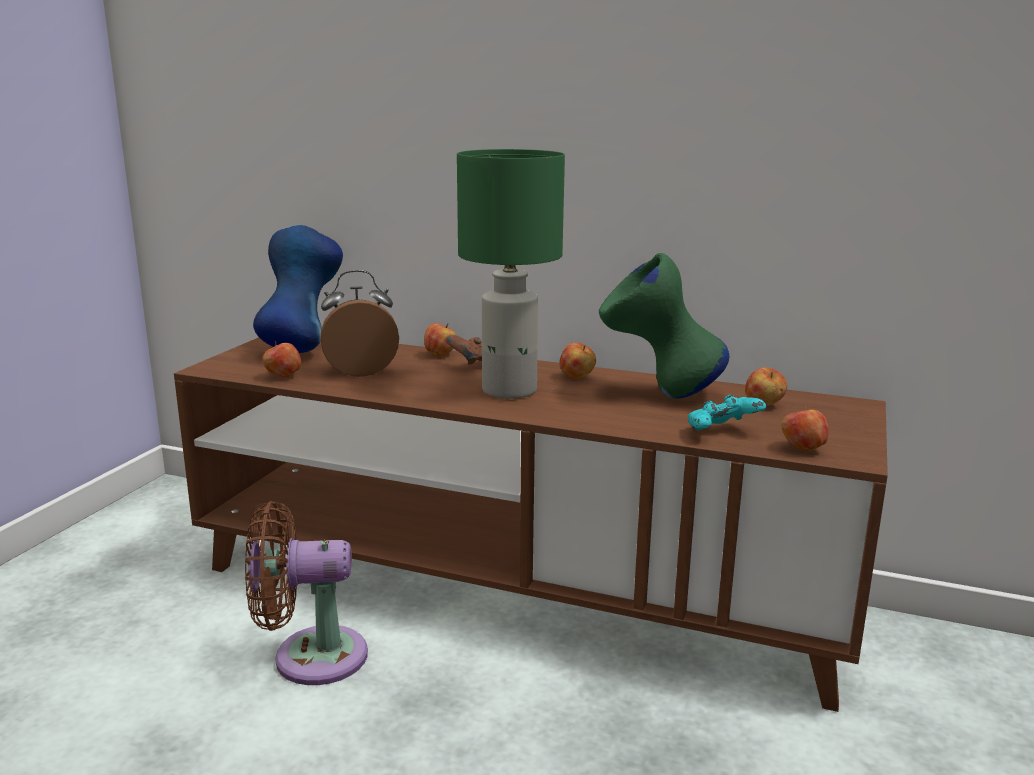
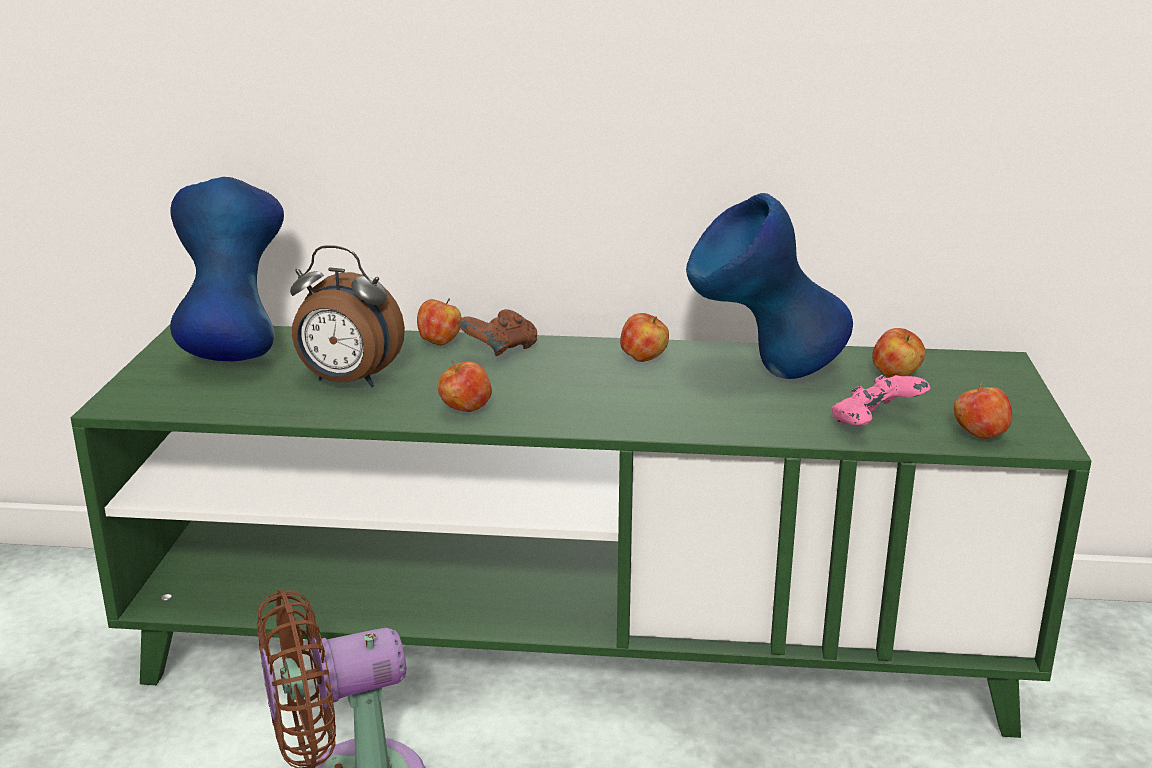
camera: 15 degrees left, 5 degrees up
(283, 376) = (242, 405): apple -> apple (465, 410)
(360, 371) = (347, 382): alarm clock -> alarm clock turned 135 degrees counterclockwise
(511, 391) = (574, 391): green table lamp -> none
(515, 591) = (576, 645): brown tv stand -> green tv stand
(659, 395) = (764, 375): green vase -> blue vase
(722, 433) = (875, 425): turquoise game controller -> pink game controller

